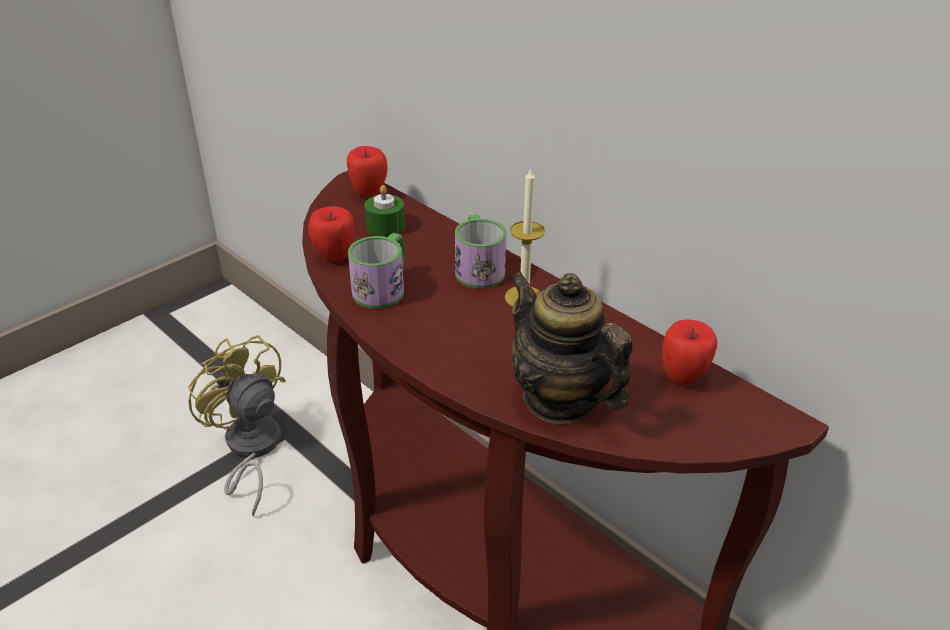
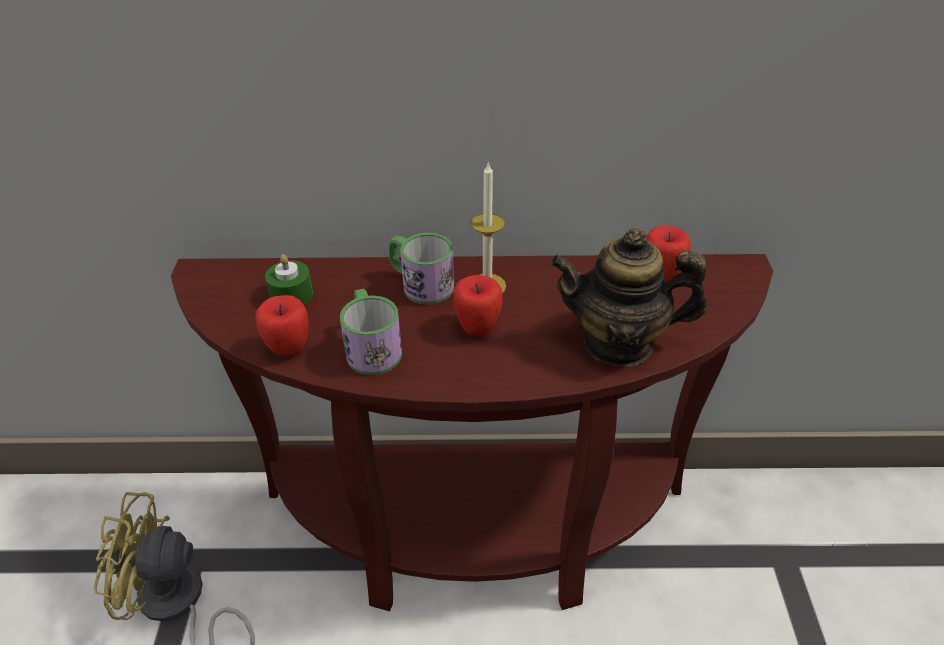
camera: 45 degrees left, 5 degrees up
(369, 193) = (230, 275): apple -> apple (478, 328)

